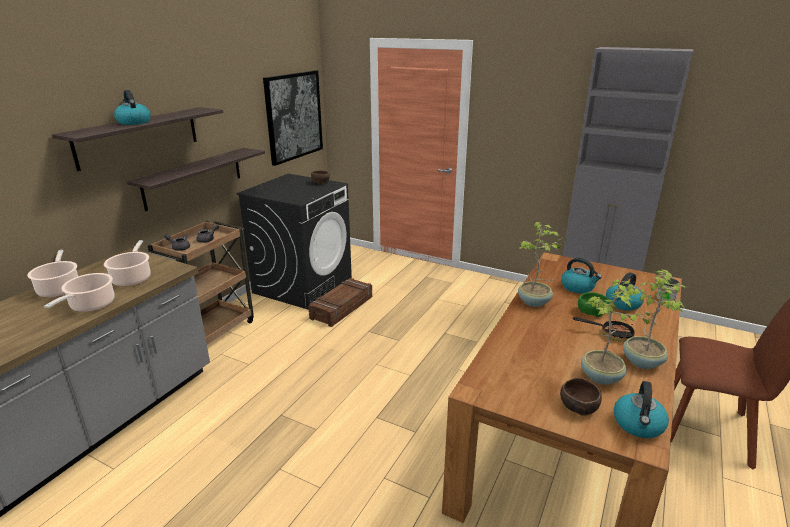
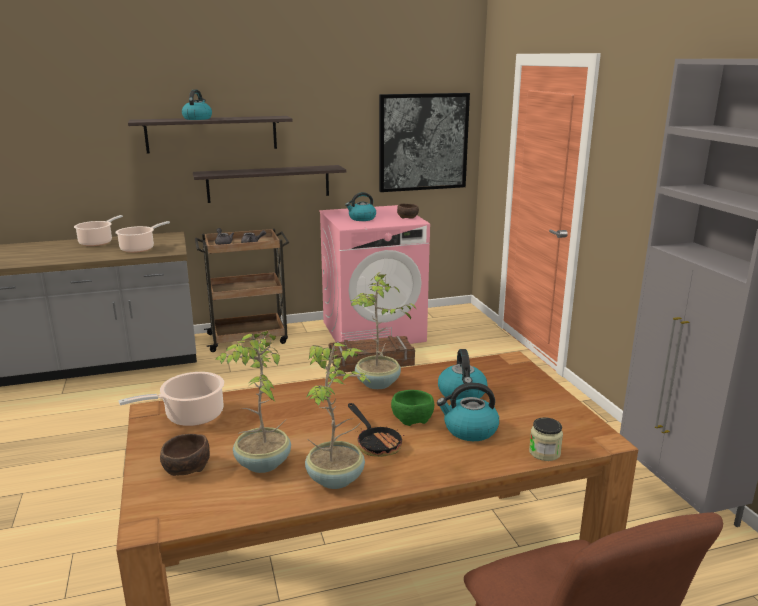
camera: 45 degrees right, 5 degrees down
(91, 305) = (87, 256): cooking pot -> cooking pot (190, 416)
(303, 285) = (373, 331): black washing machine -> pink washing machine
(638, 425) = (187, 510): kettle -> kettle (361, 218)

